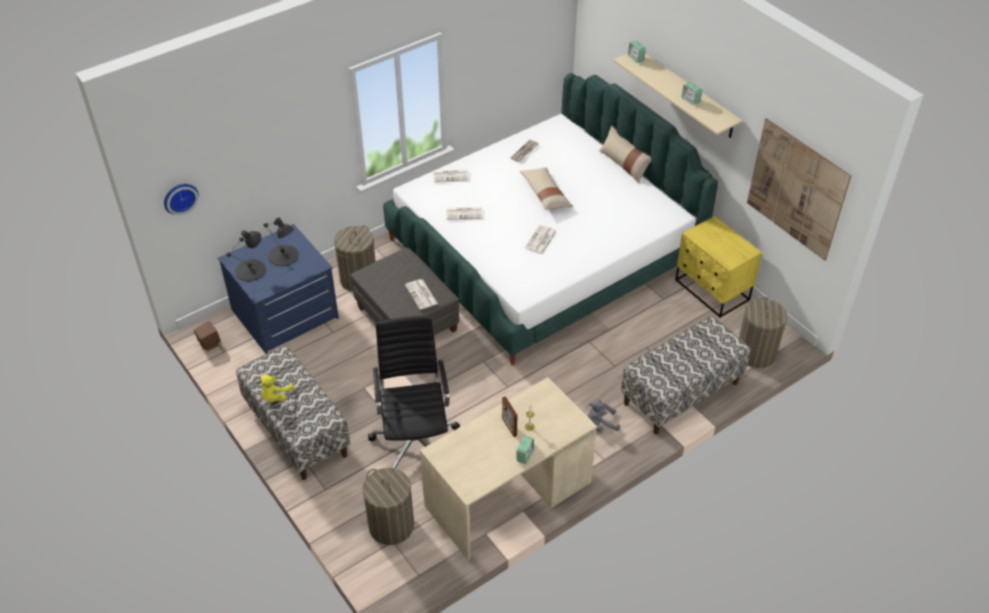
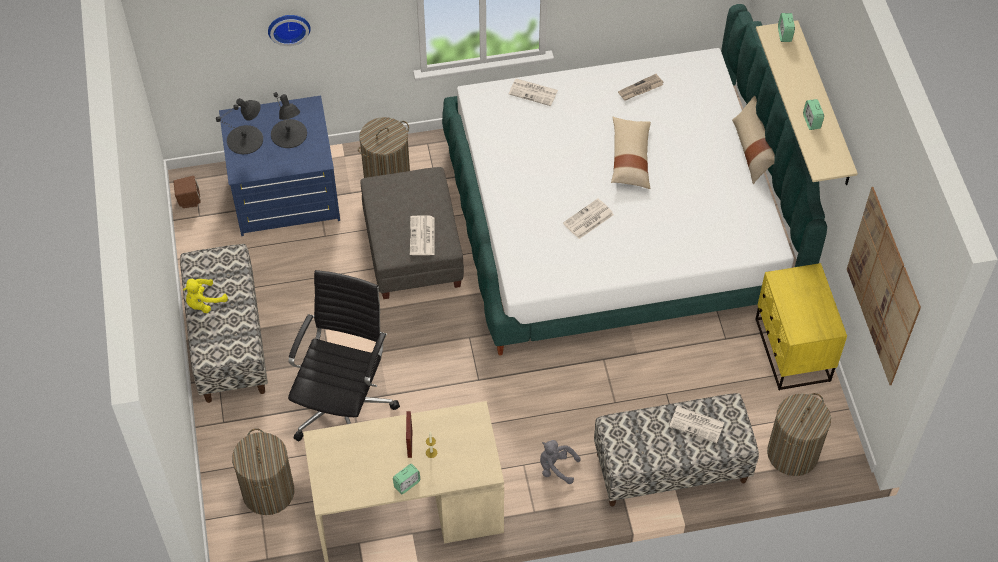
camera: 25 degrees right, 10 degrees up
(180, 197) = (179, 40): wall clock -> wall clock (288, 27)
(464, 213) = (520, 150): newspaper -> newspaper (697, 424)

